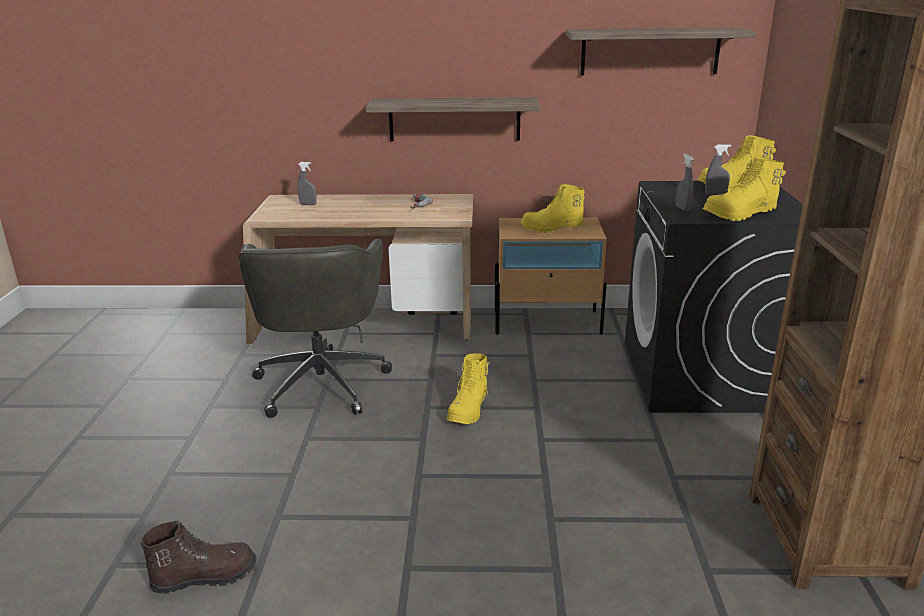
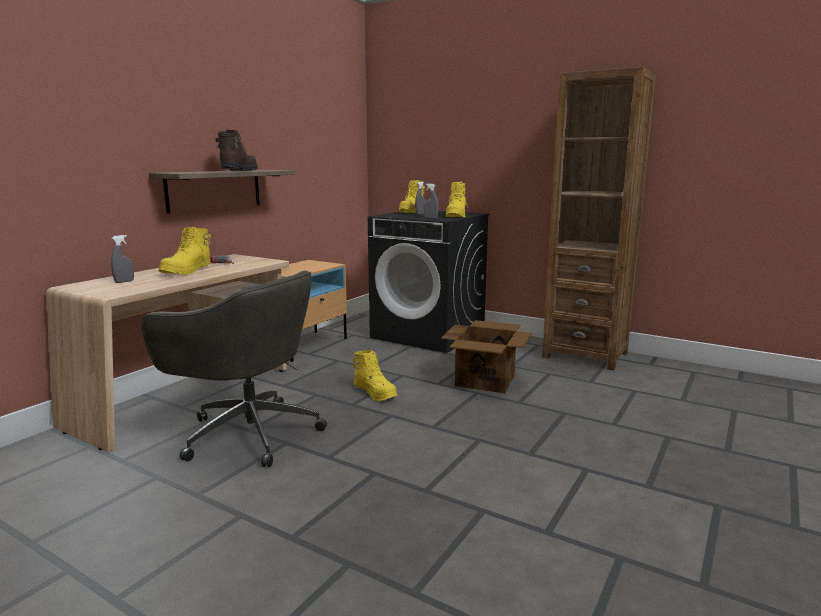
camera: 60 degrees left, 10 degrees down
(205, 576) = (475, 539): brown boot -> brown boot (238, 170)
(552, 228) = (303, 267): yellow boot -> yellow boot (187, 271)
(593, 471) = (486, 380): none -> cardboard box
(650, 51) = (320, 137): shelf -> none

